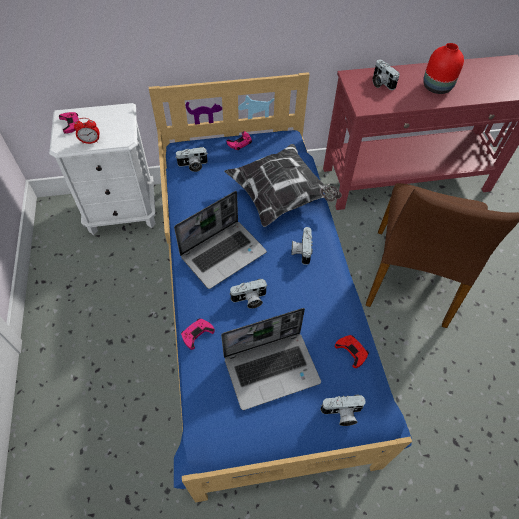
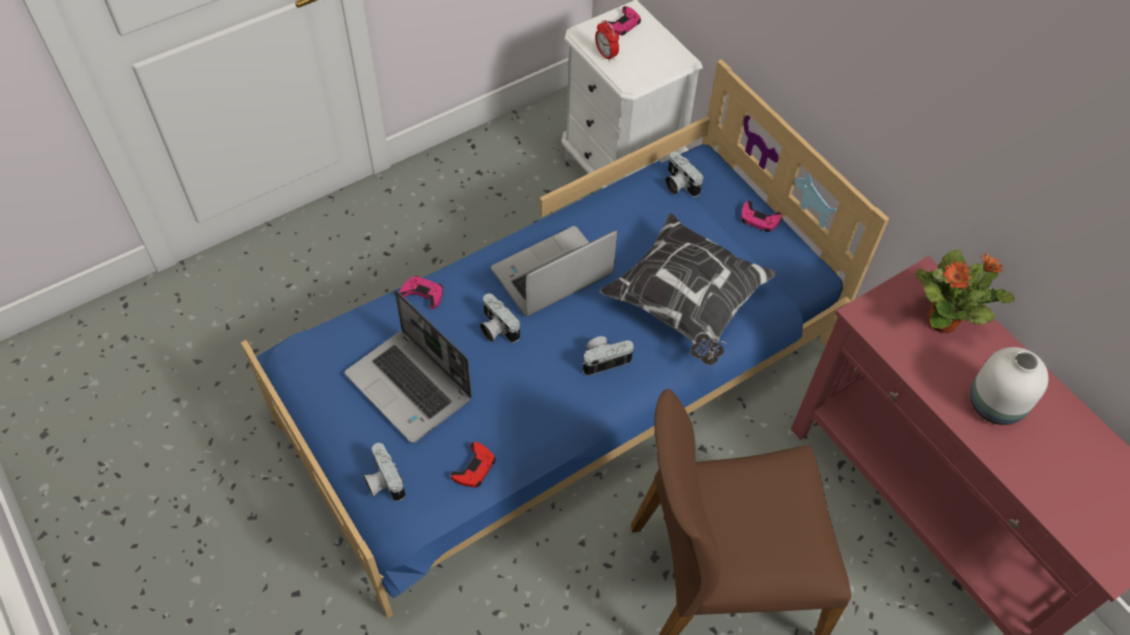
camera: 65 degrees right, 0 degrees up
(223, 253) = (551, 275): laptop -> laptop turned 120 degrees clockwise
(380, 82) = (943, 321): camera -> potted plant
(437, 87) = (996, 405): red vase -> white vase

